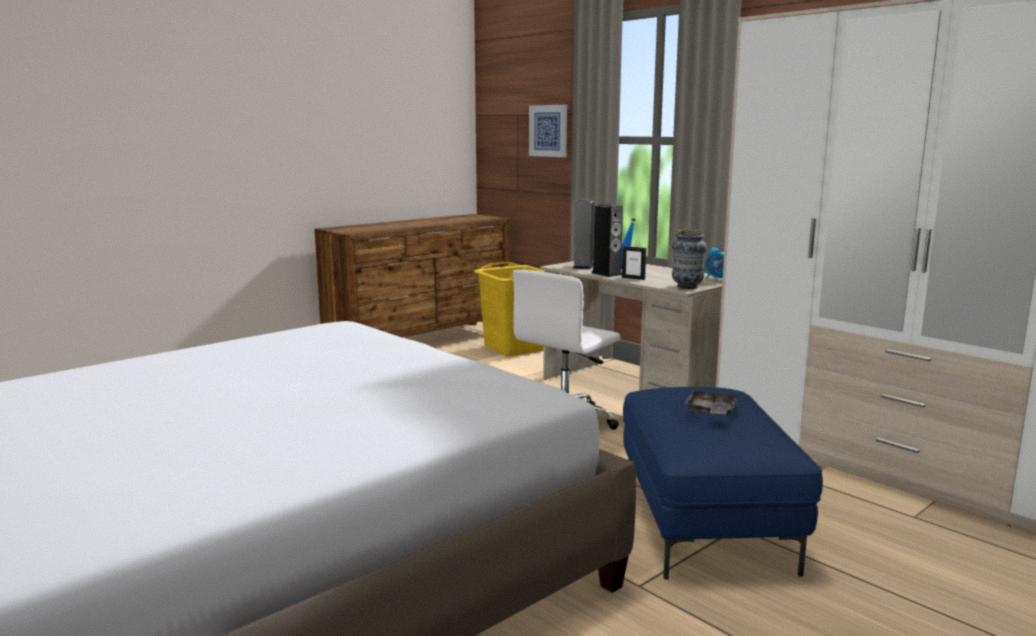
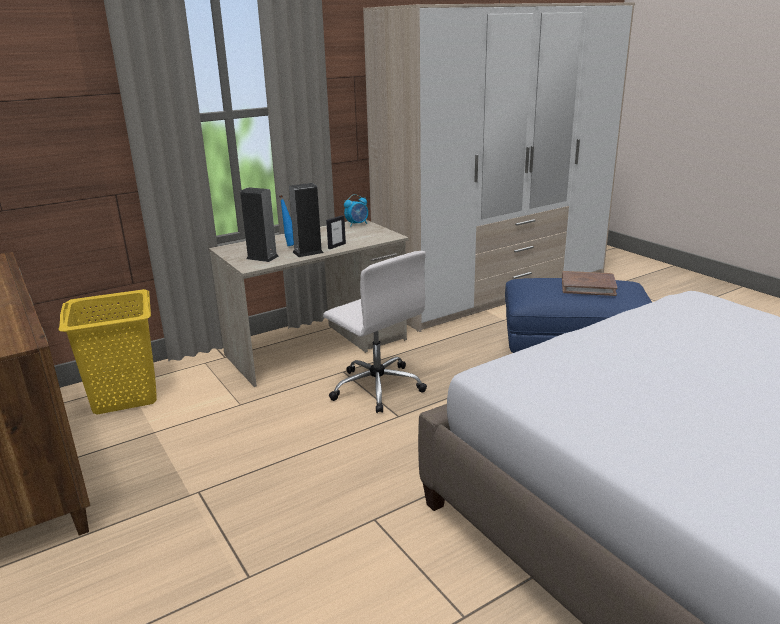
camera: 80 degrees left, 10 degrees up
(548, 131) = (54, 120): picture -> none
(687, 287) = (383, 235): vase -> none
(710, 412) = (588, 286): grey tray -> brown book

